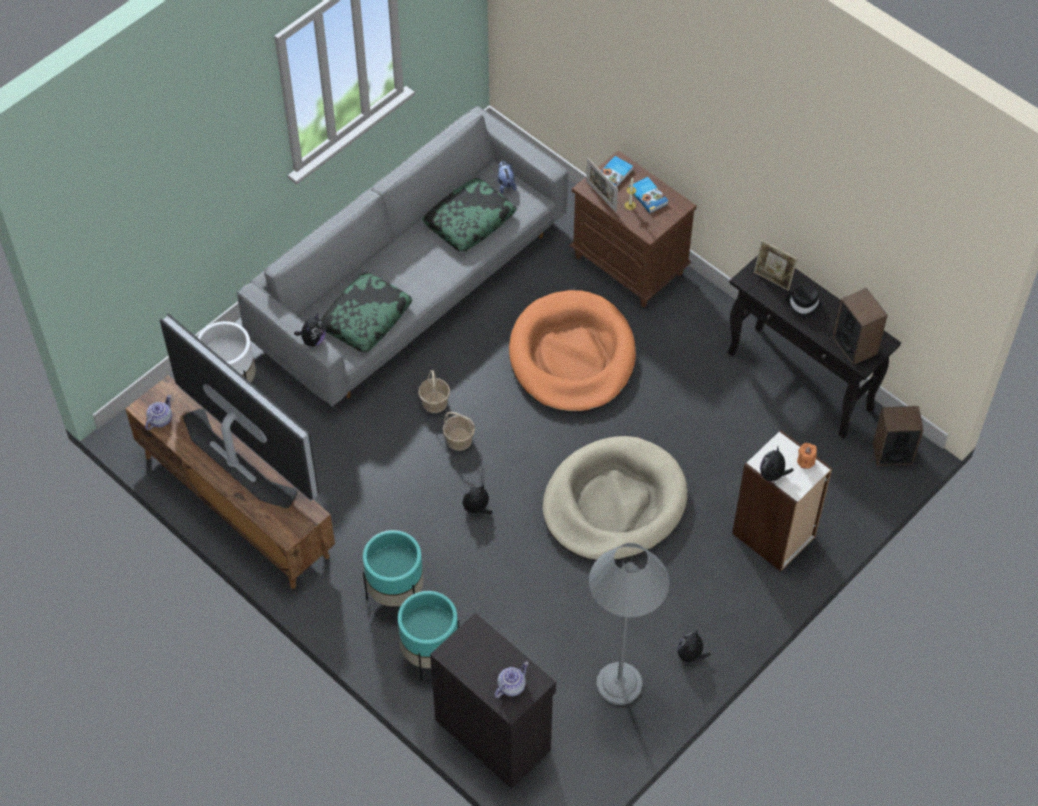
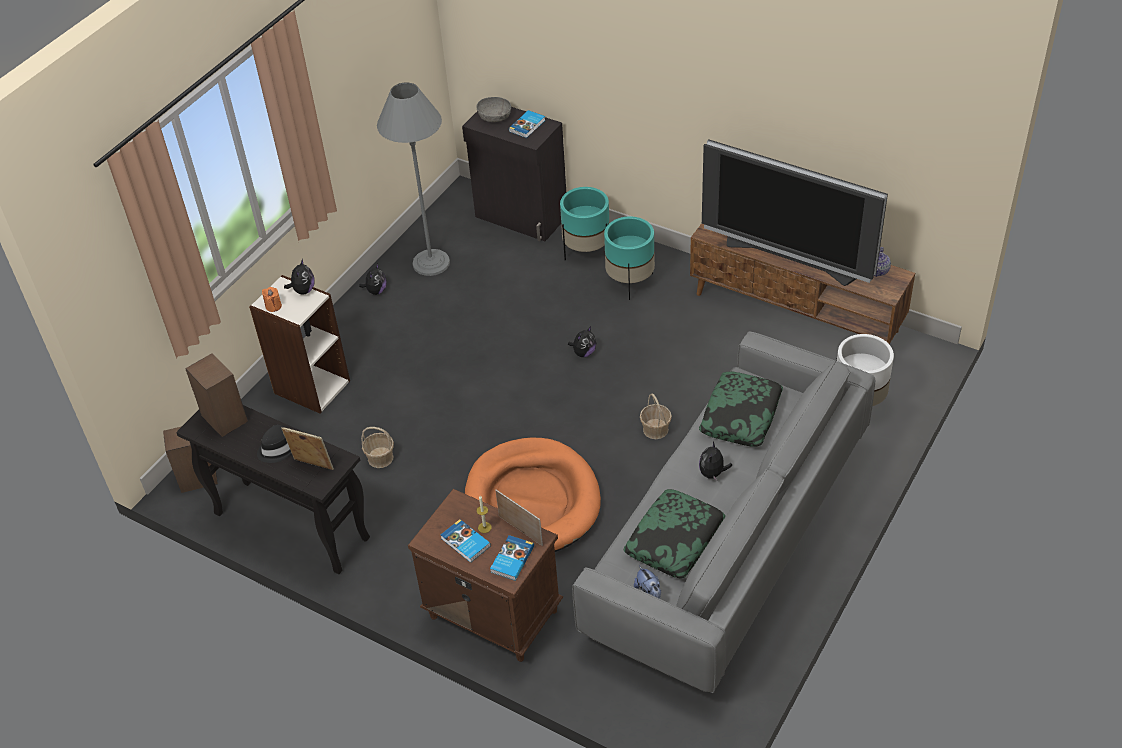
camera: 170 degrees right, 10 degrees down
(313, 340) = (773, 348): plush toy -> plush toy (713, 473)
(459, 440) = (619, 403): basket -> basket (380, 458)
(473, 658) = (528, 126): none -> book
(511, 686) = (495, 117): teapot -> grey bowl
(614, 503) = (461, 382): beige dog bed -> none

